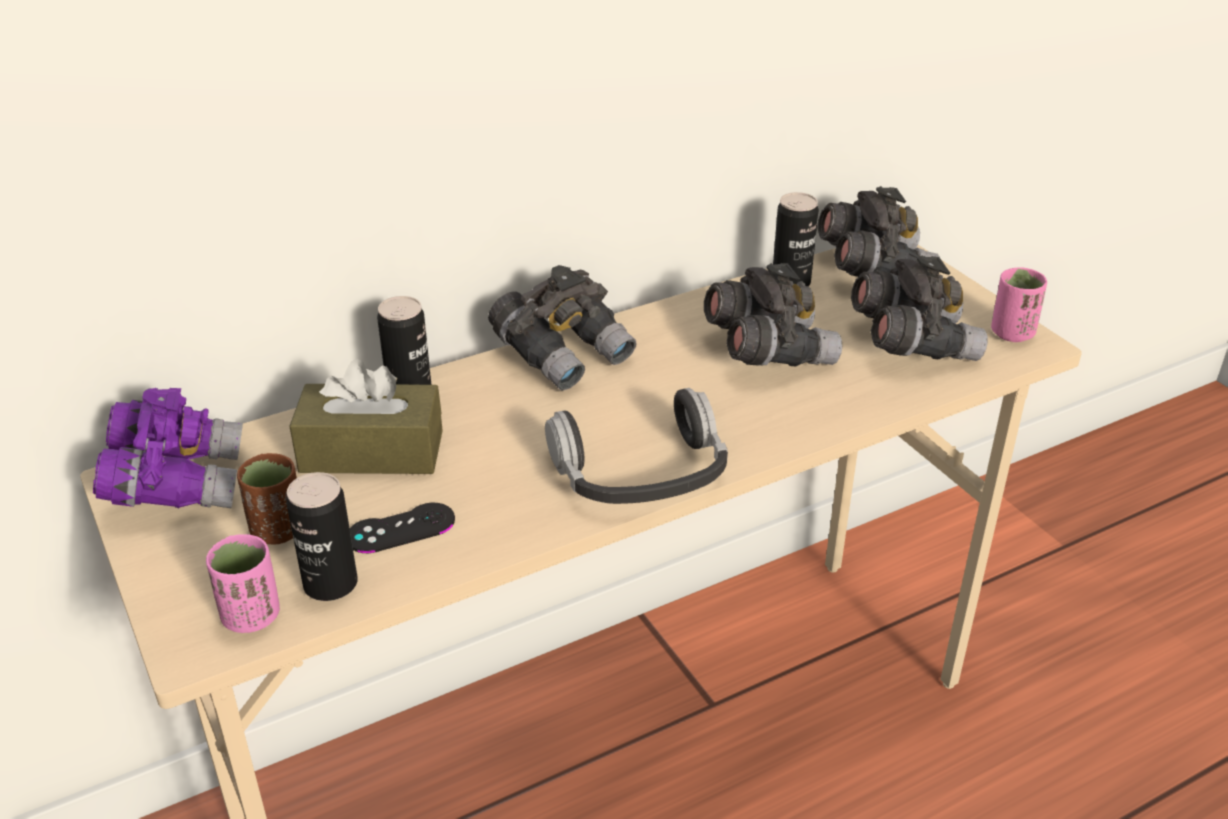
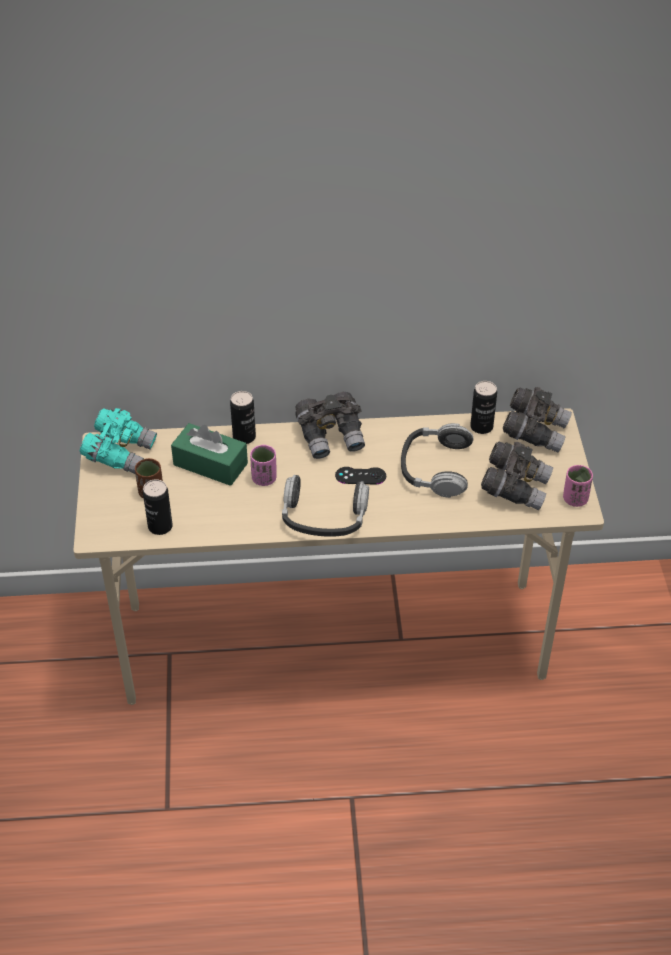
camera: 25 degrees right, 10 degrees up
(177, 484) = (120, 453): purple binoculars -> turquoise binoculars
(251, 616) = (122, 530): pink cup -> pink cup (264, 479)
(371, 451) = (210, 464): brown tissue box -> green tissue box
(401, 528) = (202, 509): black game controller -> black game controller (360, 476)
(767, 351) = (435, 468): grey binoculars -> headphones

